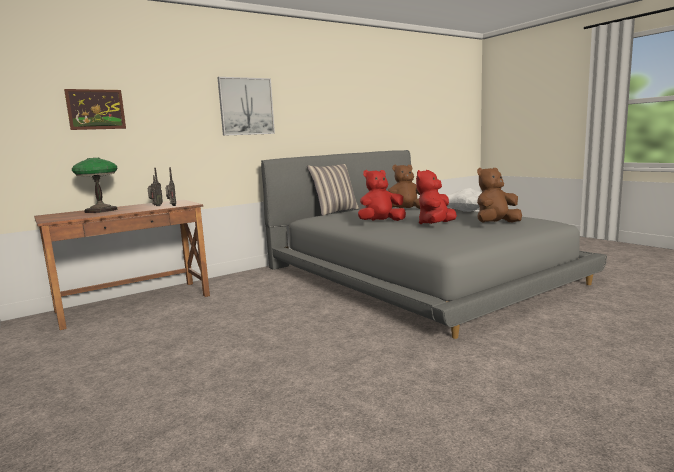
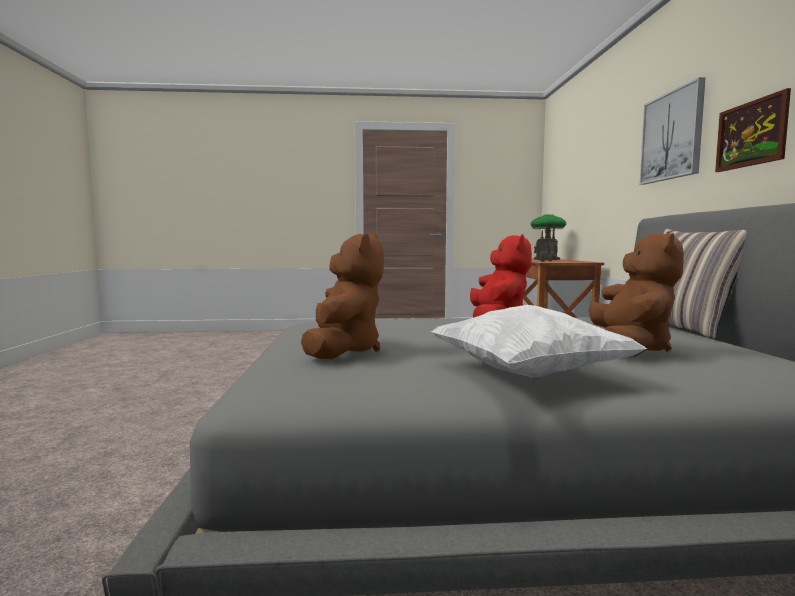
camera: 120 degrees right, 5 degrees down
(96, 109) = (578, 171): picture -> picture (751, 134)
(435, 225) = (417, 332): red plush toy -> none

